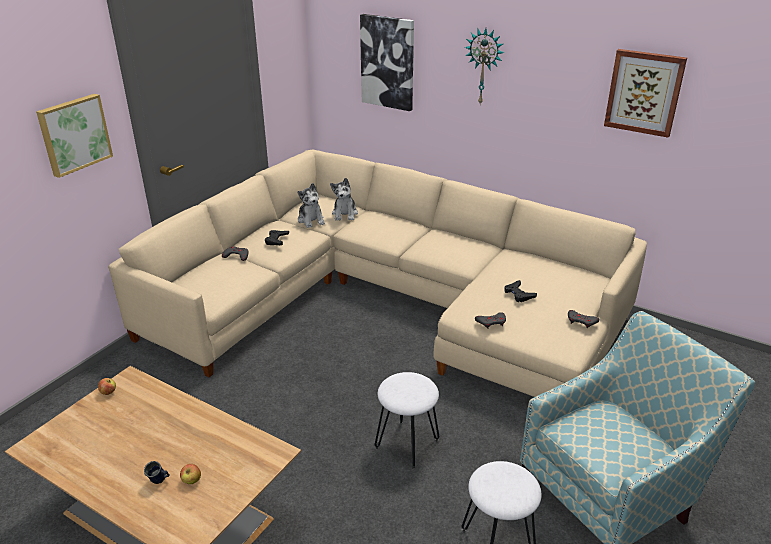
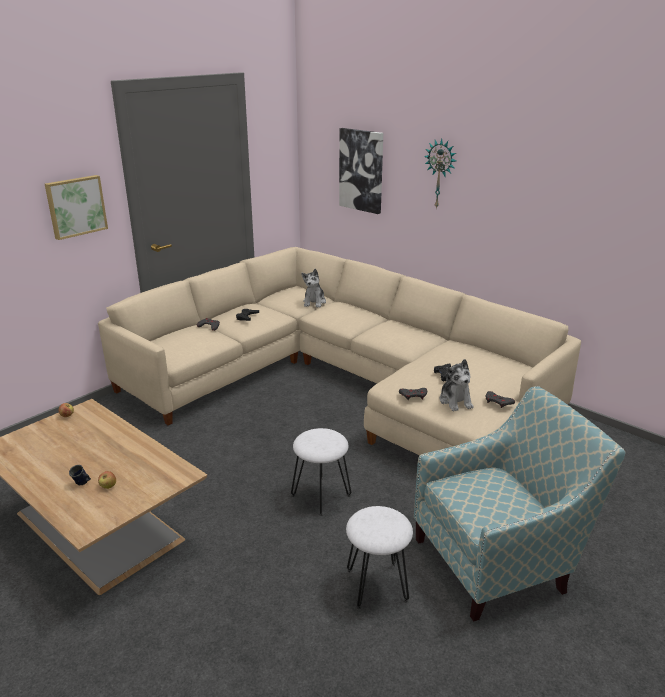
camera: 10 degrees right, 5 degrees down
(311, 220) = (283, 305): plush toy -> plush toy (455, 401)
(644, 92) = (578, 197): picture -> none

